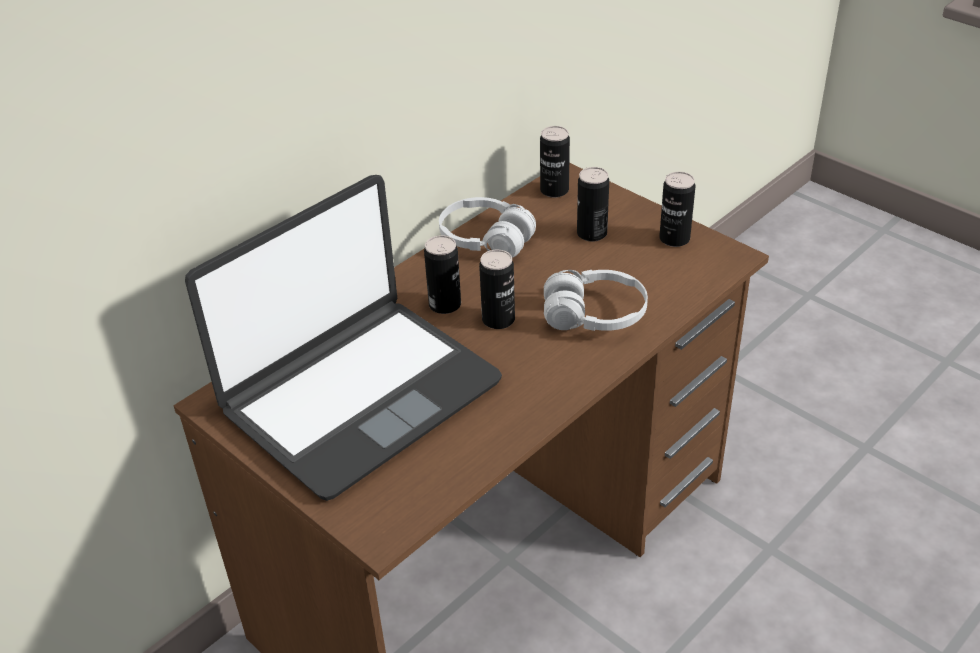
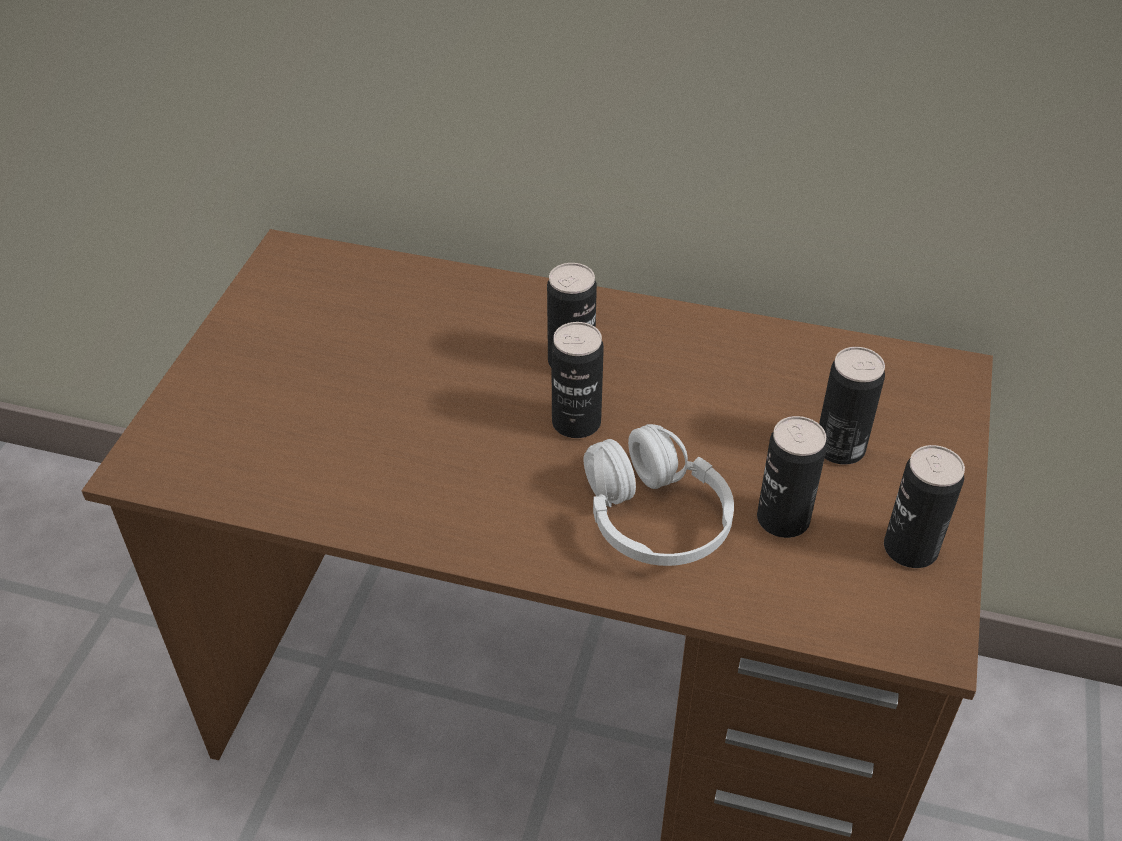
camera: 60 degrees right, 5 degrees up
(359, 396) = (358, 357): laptop -> none
(486, 240) = (732, 347): white headphones -> none
(554, 190) = (906, 371): can -> can (783, 519)

